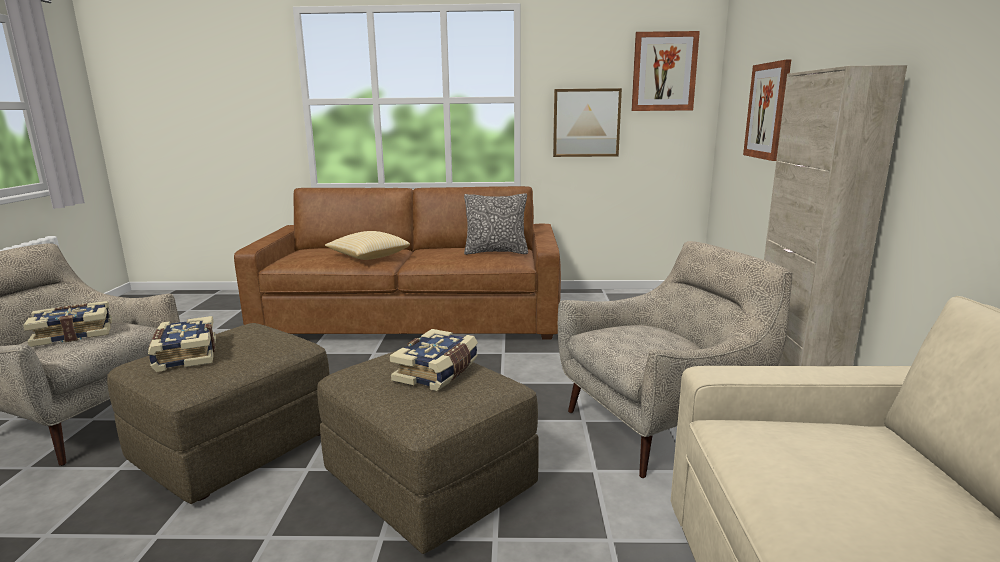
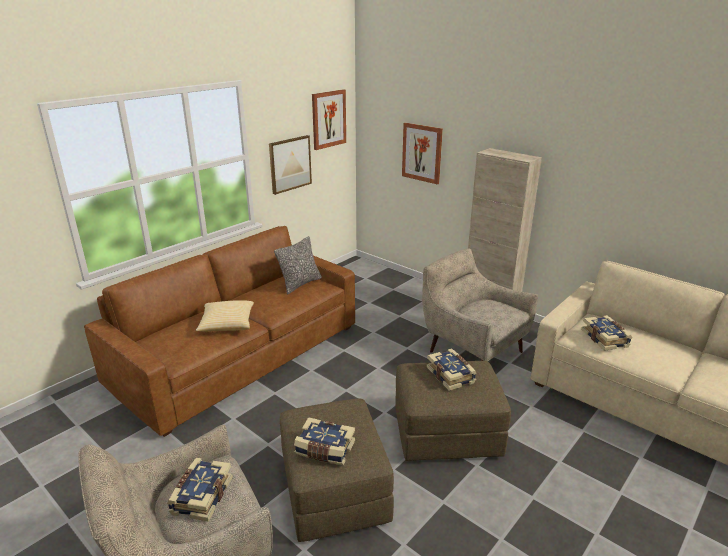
camera: 50 degrees left, 10 degrees up
(661, 426) = (472, 349): beige armchair -> beige armchair turned 60 degrees counterclockwise
(804, 460) = (605, 339): none -> book

